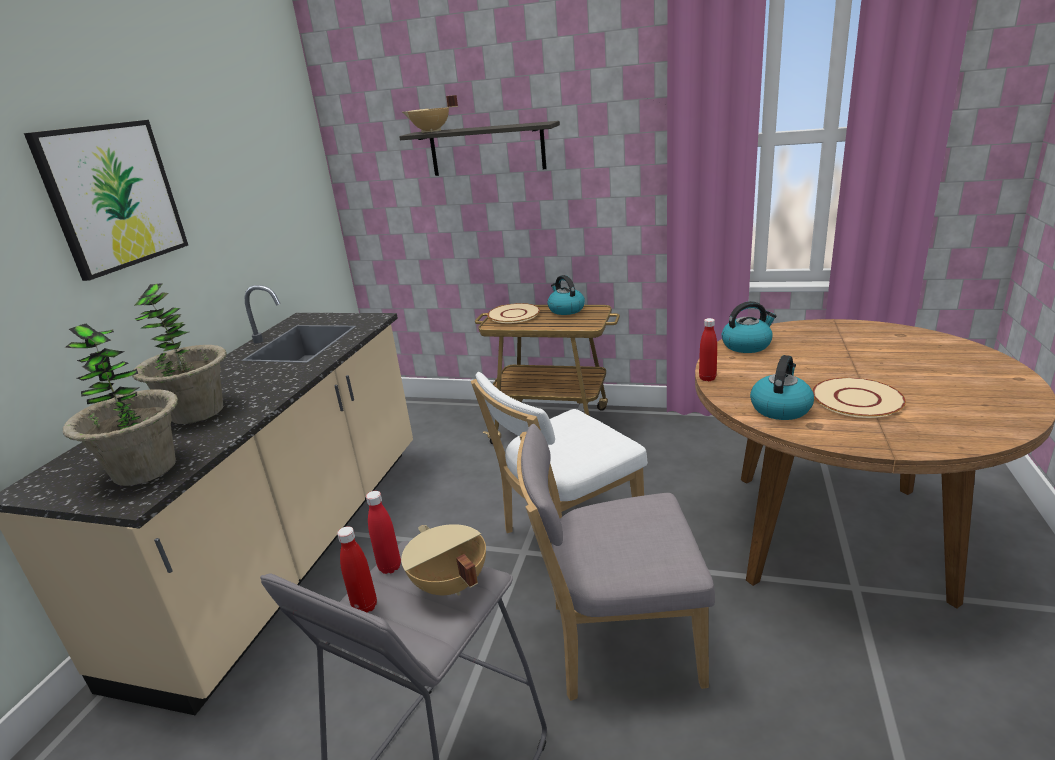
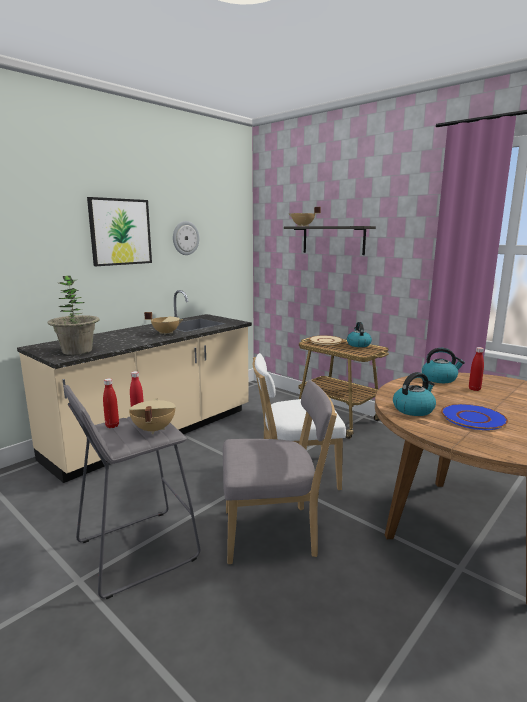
camera: 25 degrees right, 10 degrees down
(197, 412) = (119, 338): potted plant -> none
(229, 183) = (185, 238): none -> wall clock
(275, 374) = (166, 333): none -> beige cooking pot
(616, 643) = (274, 533): grey chair -> grey chair turned 150 degrees clockwise
(707, 378) = (389, 387): red bottle -> red bottle (474, 389)
(857, 399) = (473, 418): beige plate -> blue plate

